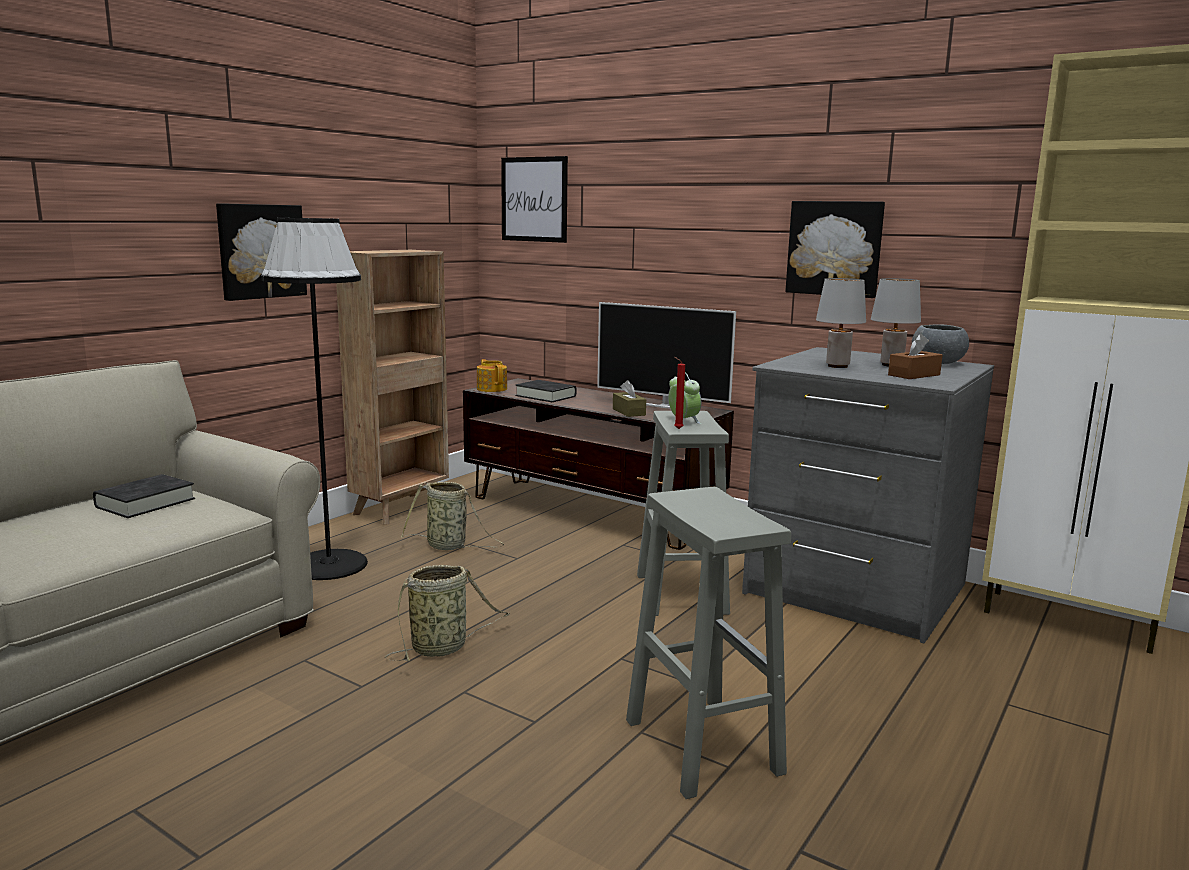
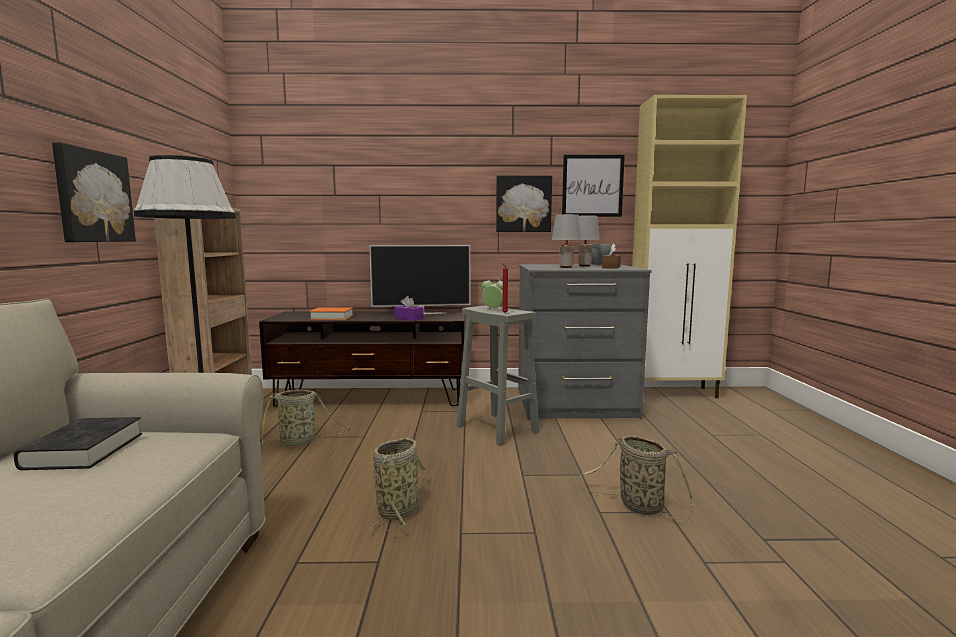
camera: 35 degrees left, 5 degrees down
(492, 389) = (281, 318): teapot -> none
(534, 199) = (291, 175): picture -> picture (592, 186)
(545, 396) = (332, 317): black book -> orange book
(628, 412) = (409, 318): brown tissue box -> purple tissue box
(700, 745) = (637, 506): grey stool -> basket

